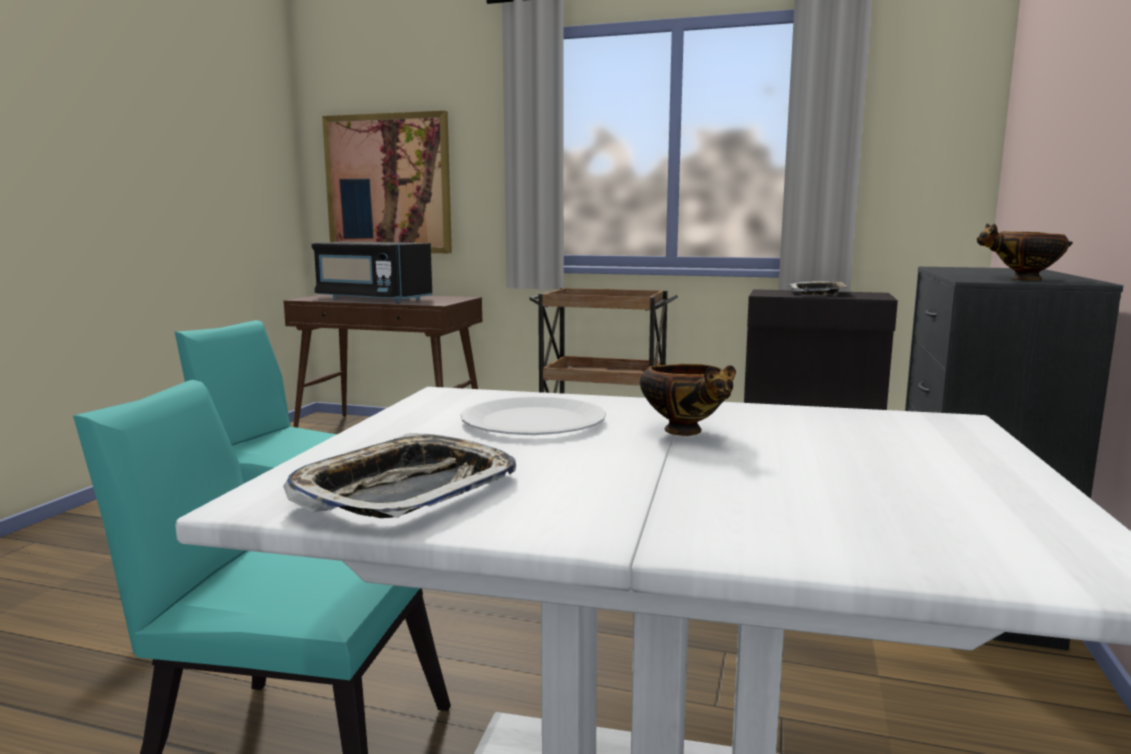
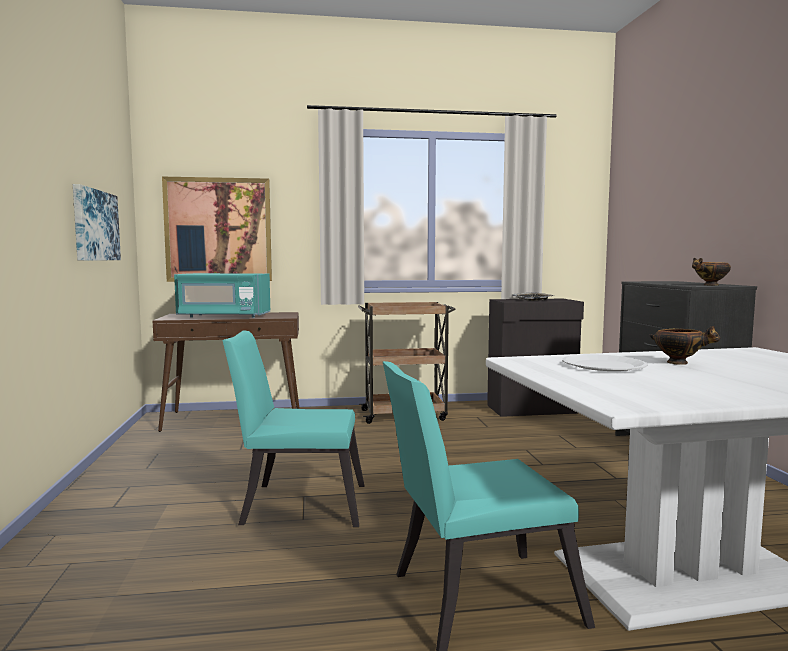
camera: 25 degrees left, 5 degrees down
(192, 182) = (94, 225): none -> picture
(371, 299) = (223, 316): black microwave -> turquoise microwave
(406, 490) = (662, 394): tray -> none

